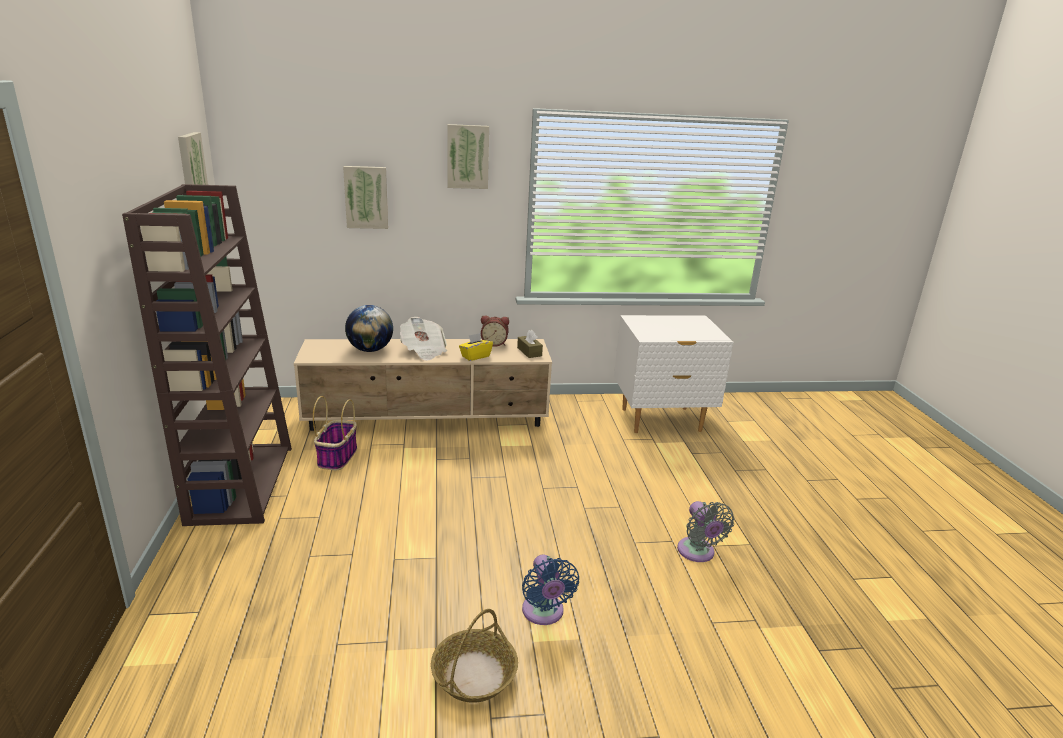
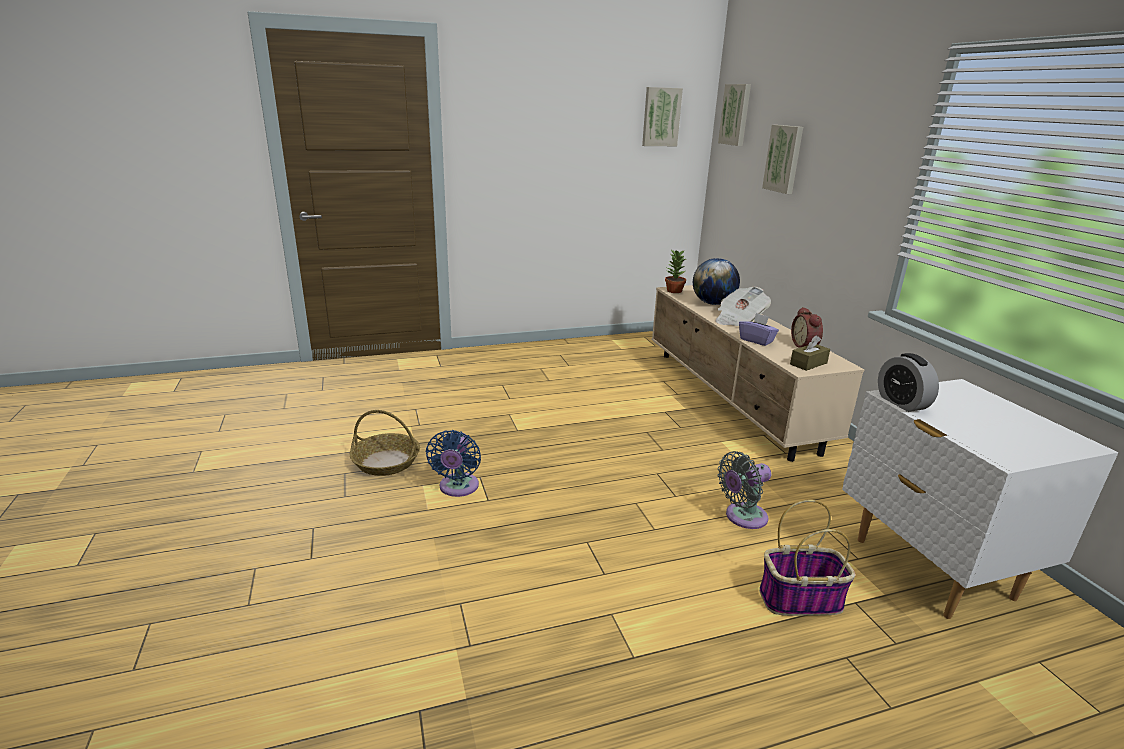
camera: 80 degrees right, 0 degrees up
(240, 483) = (574, 349): brown bookcase -> none
(315, 357) = (673, 291): none -> potted plant
(337, 457) = (633, 372): basket -> basket (801, 599)
(467, 156) = (870, 115): picture -> picture (736, 115)
(475, 356) = (756, 340): yellow tissue box -> purple tissue box
(544, 613) = (458, 488): blue fan -> blue fan turned 60 degrees counterclockwise
(656, 338) = (901, 403): none -> alarm clock
(697, 553) = (588, 596): grey fan -> grey fan (742, 517)

